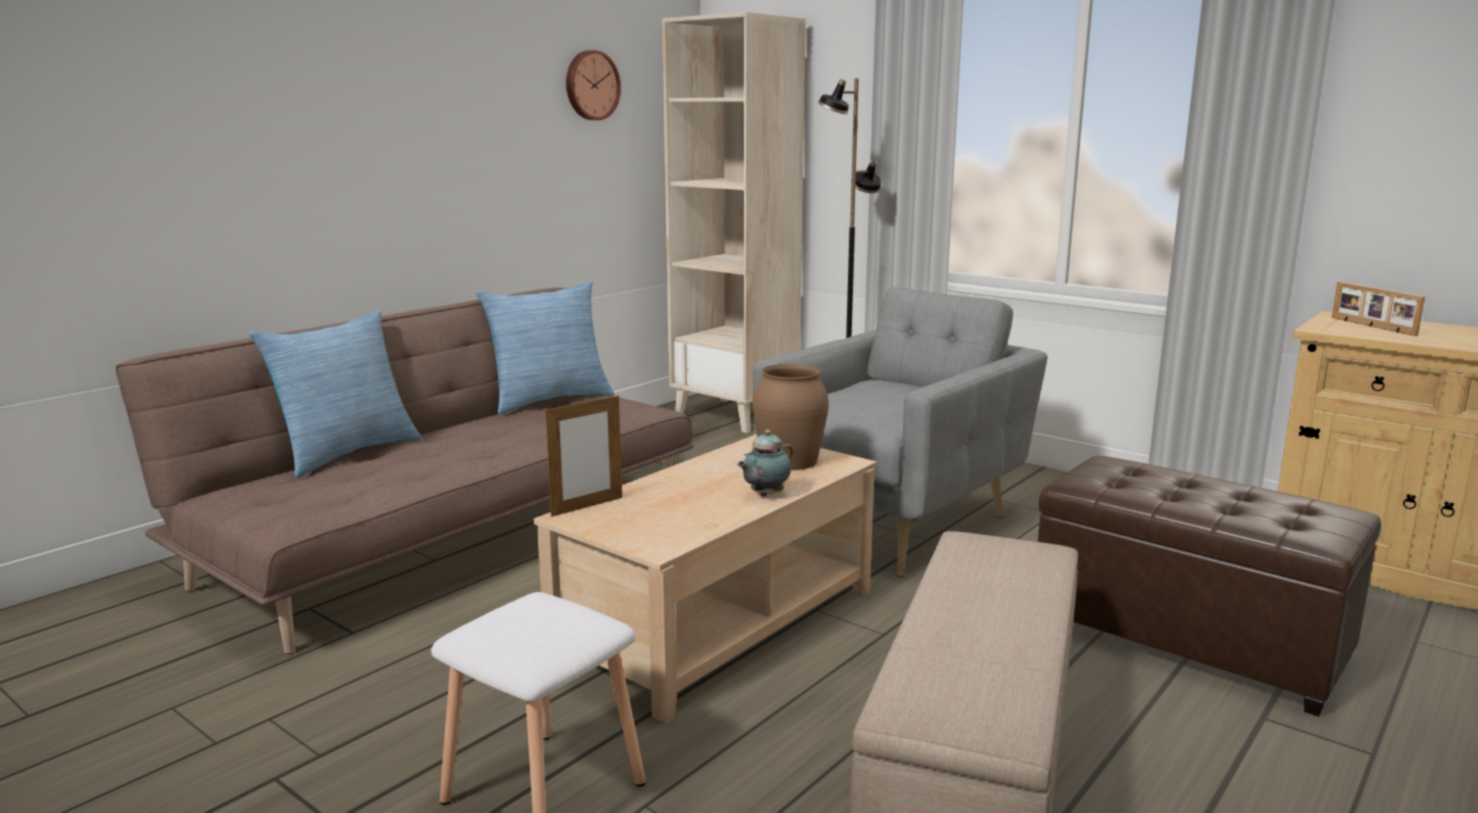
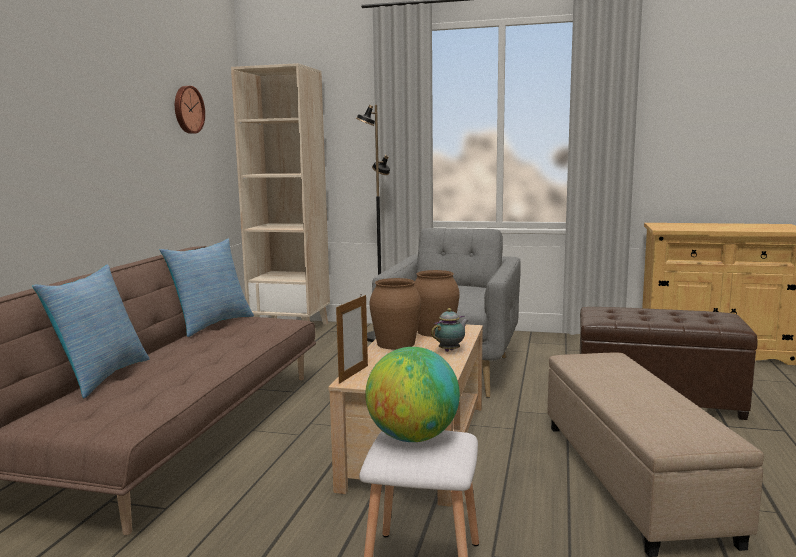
camera: 25 degrees left, 5 degrees down
(535, 613) = (413, 437): none -> globe
(708, 470) = (396, 343): none -> brown vase
(765, 495) = (450, 350): teapot -> teapot turned 150 degrees counterclockwise
(1371, 326) = (679, 226): picture frame -> none

